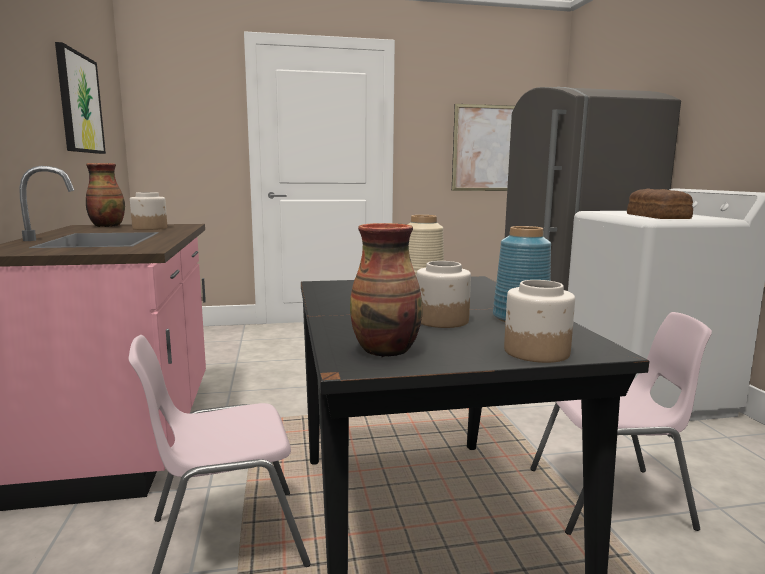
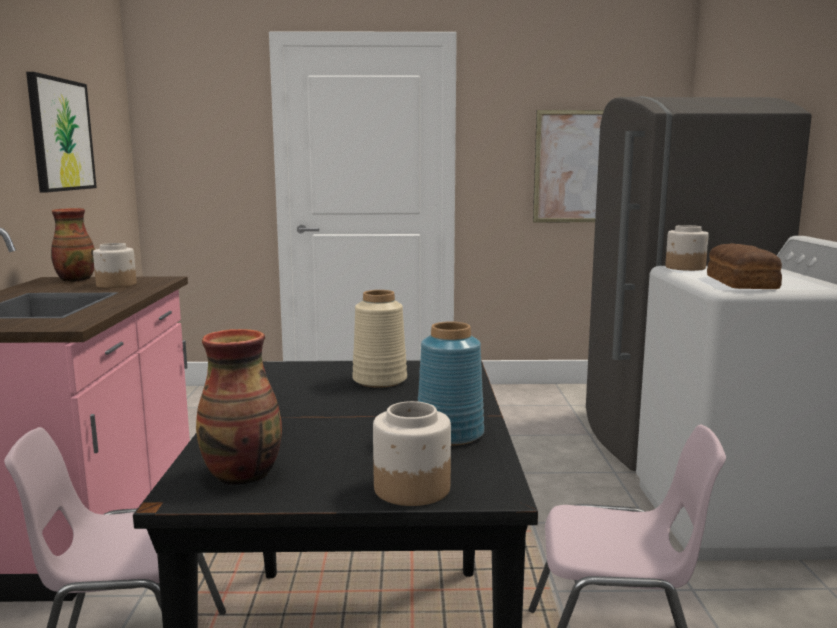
camera: 10 degrees right, 0 degrees up
(442, 321) = (351, 433): jar -> jar (685, 268)

